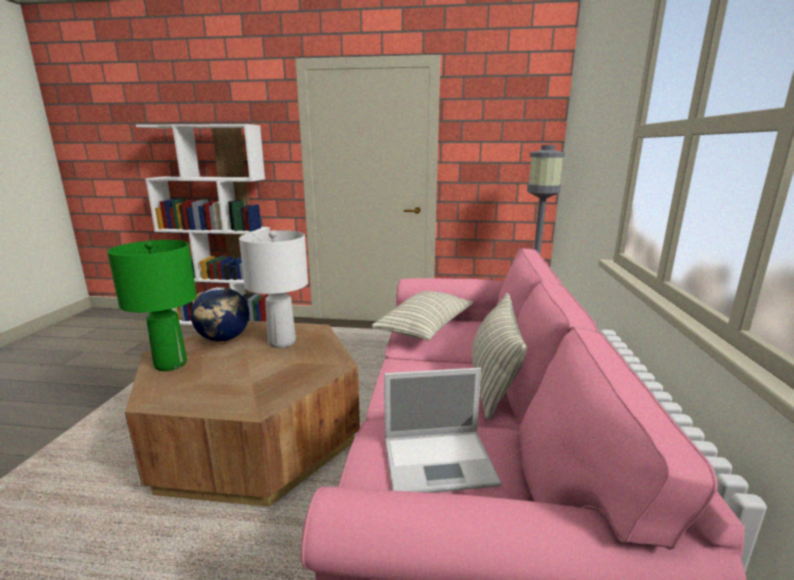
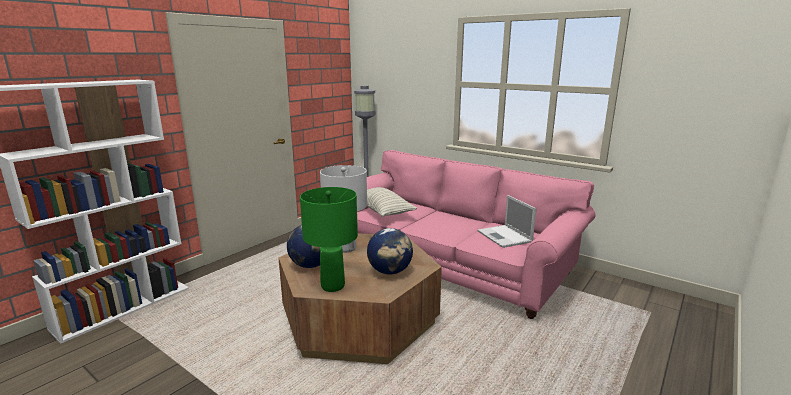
camera: 60 degrees left, 0 degrees up
(223, 386) = (390, 271): none -> globe
(440, 461) = (505, 237): laptop -> laptop turned 135 degrees clockwise
(494, 381) = (452, 215): pillow -> none

